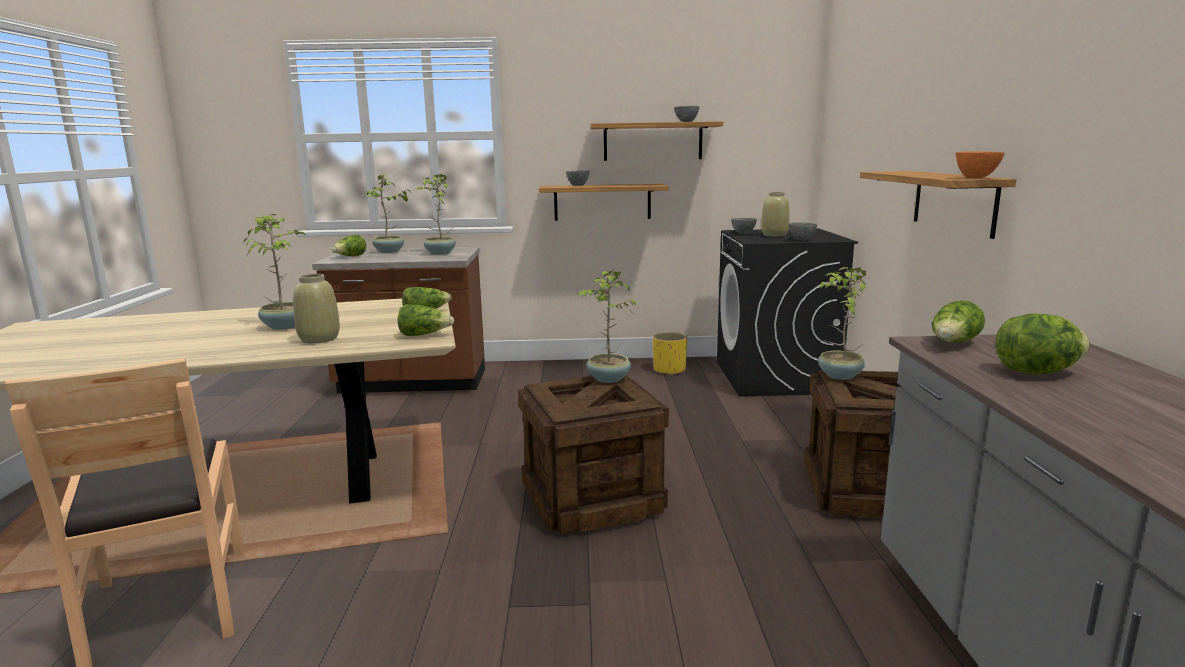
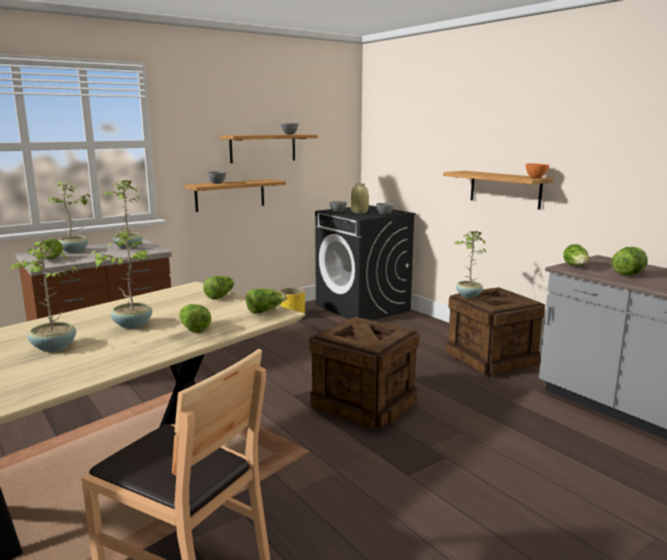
camera: 35 degrees left, 0 degrees up
(318, 339) = (194, 328): beige vase -> lettuce
(608, 379) = (358, 322): potted plant -> potted plant (53, 347)

